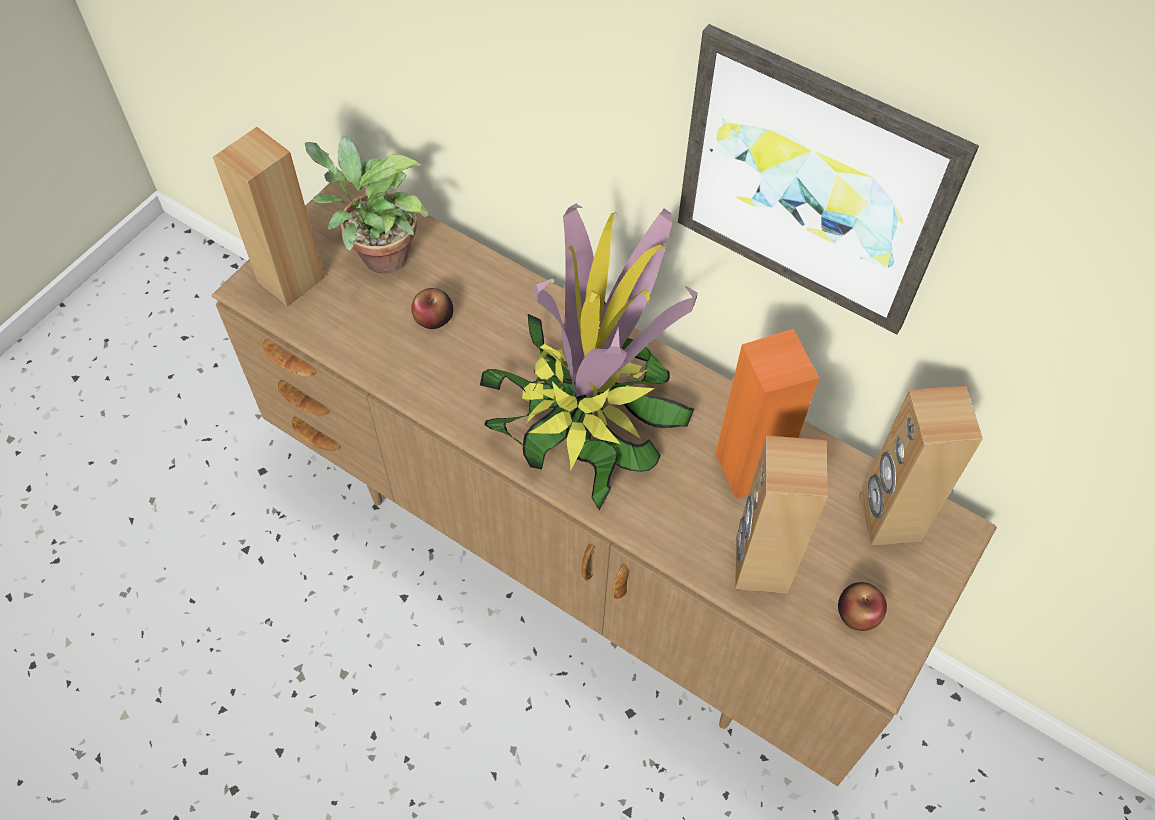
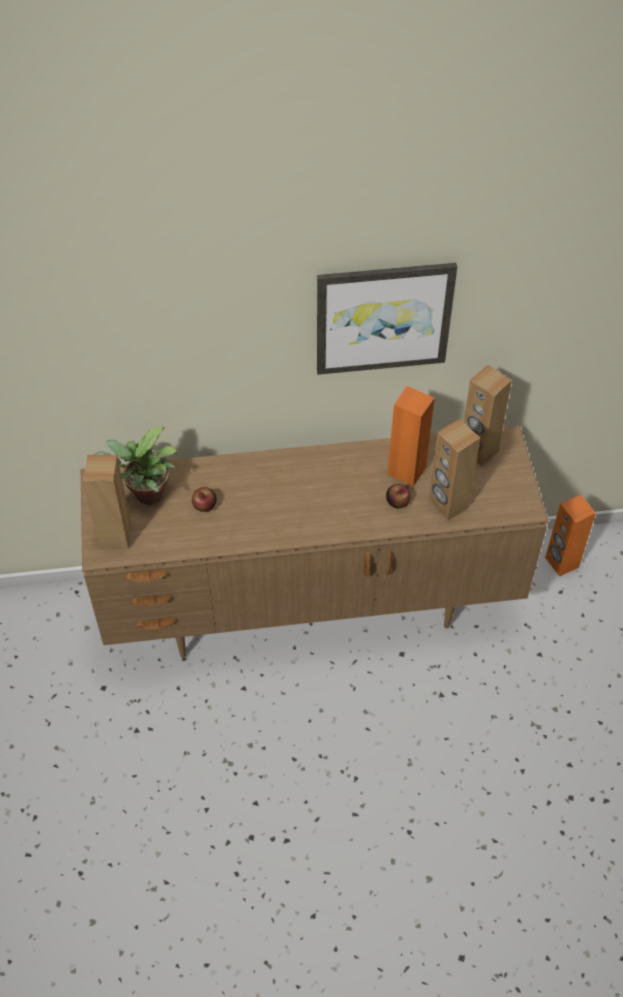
camera: 40 degrees left, 5 degrees down
(586, 411) = (316, 495): potted plant -> none
(858, 613) = (501, 495): apple -> apple (397, 501)
(970, 767) = (561, 562): none -> orange speaker

